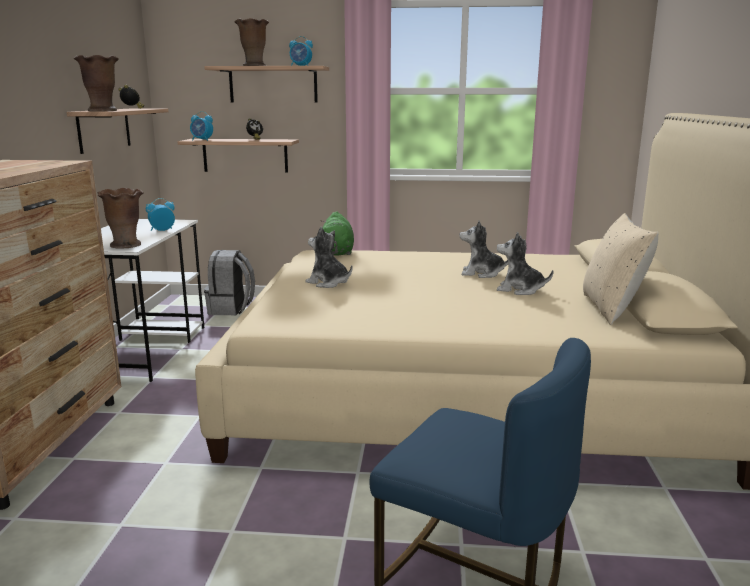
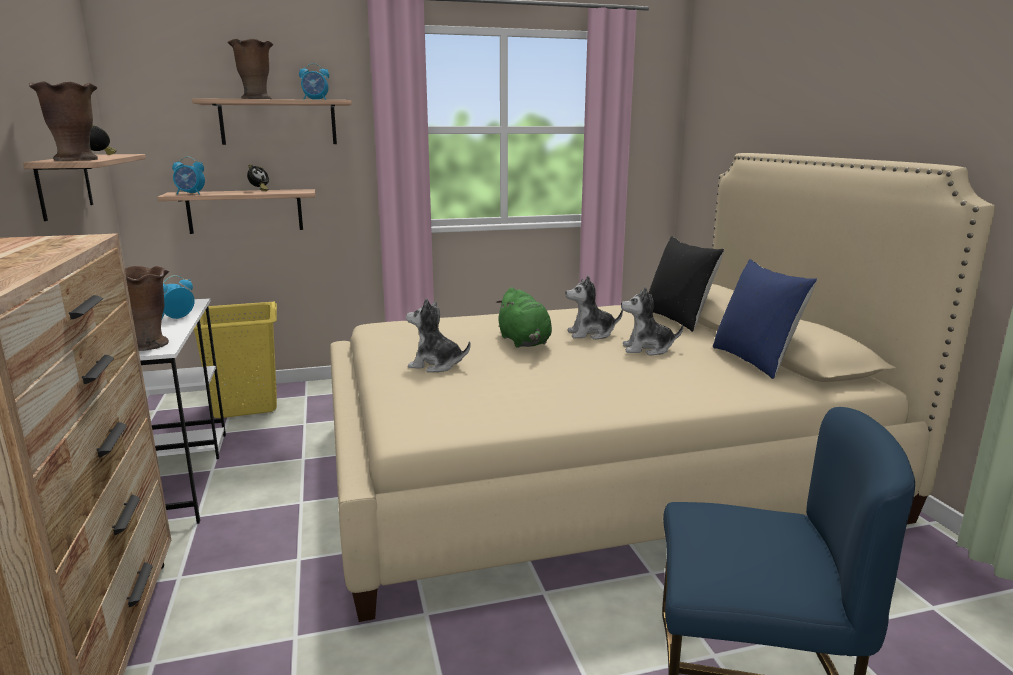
camera: 20 degrees left, 0 degrees up
(231, 309) = (246, 405): grey backpack -> yellow laundry basket
(337, 253) = (407, 325): green plush toy -> green plush toy (524, 342)
(580, 270) = (678, 319): none -> black pillow
(612, 309) = (755, 360): beige pillow -> blue pillow

